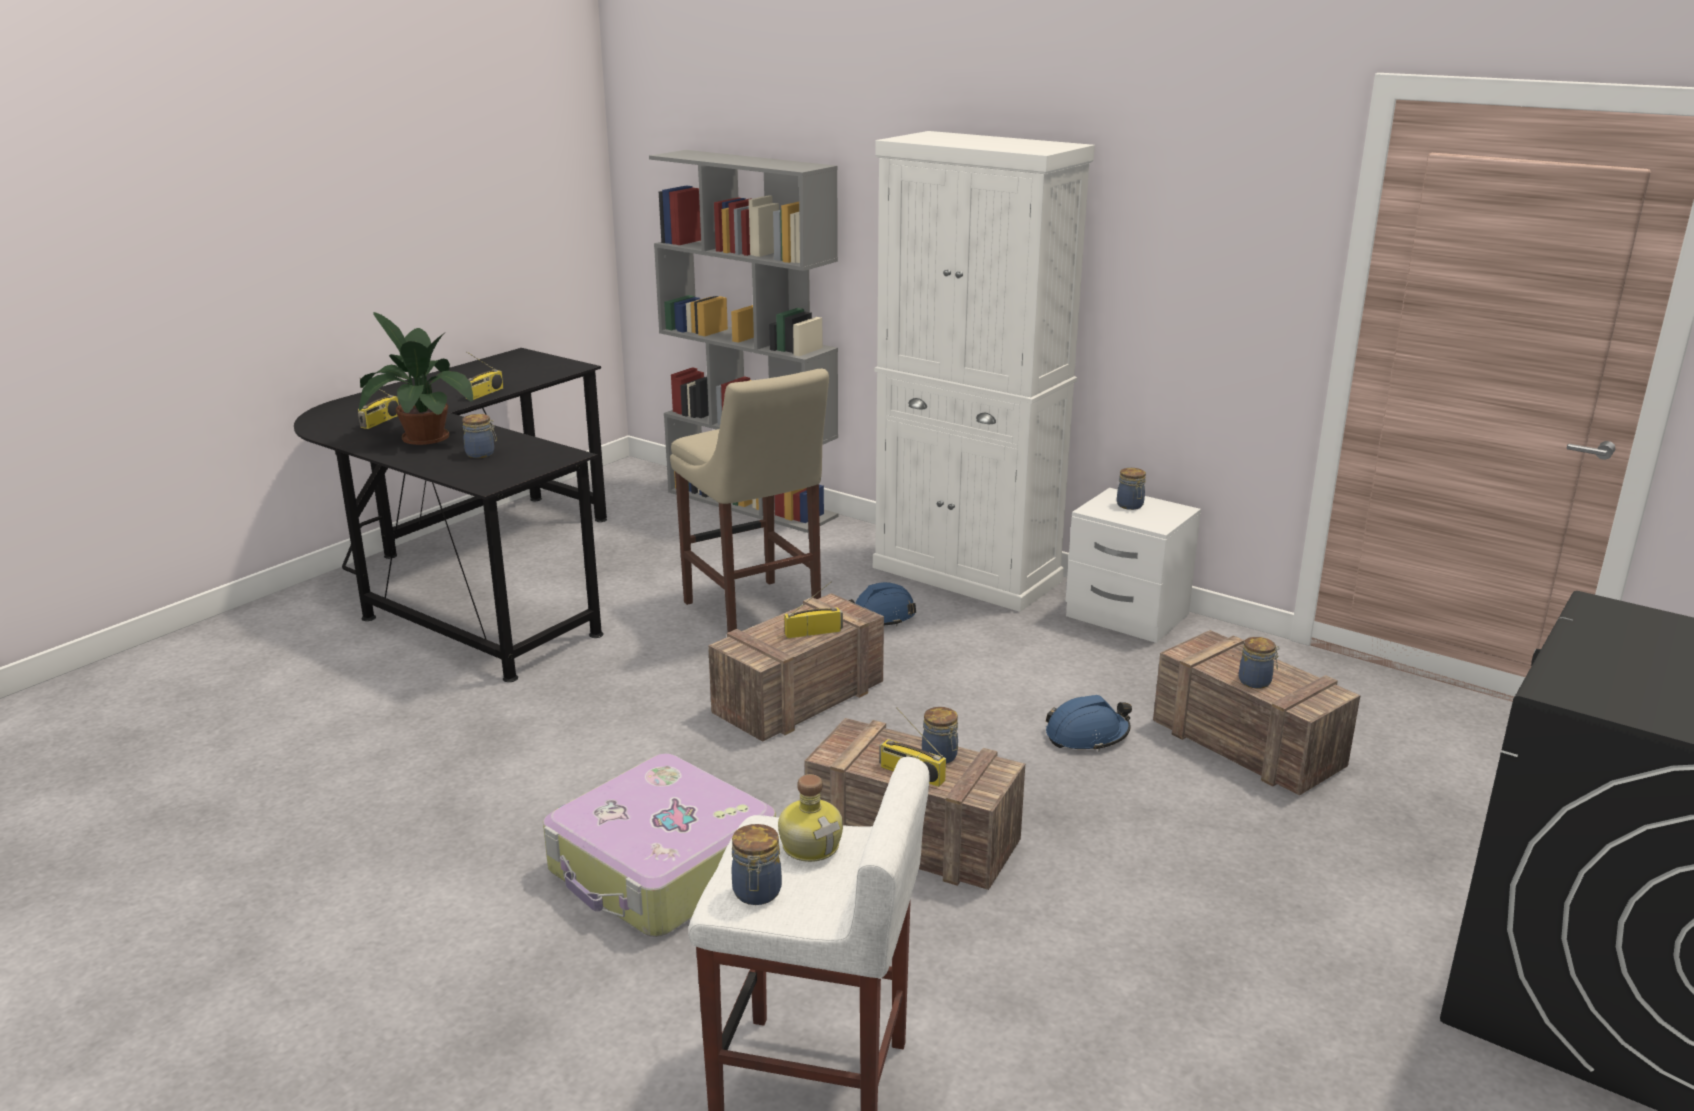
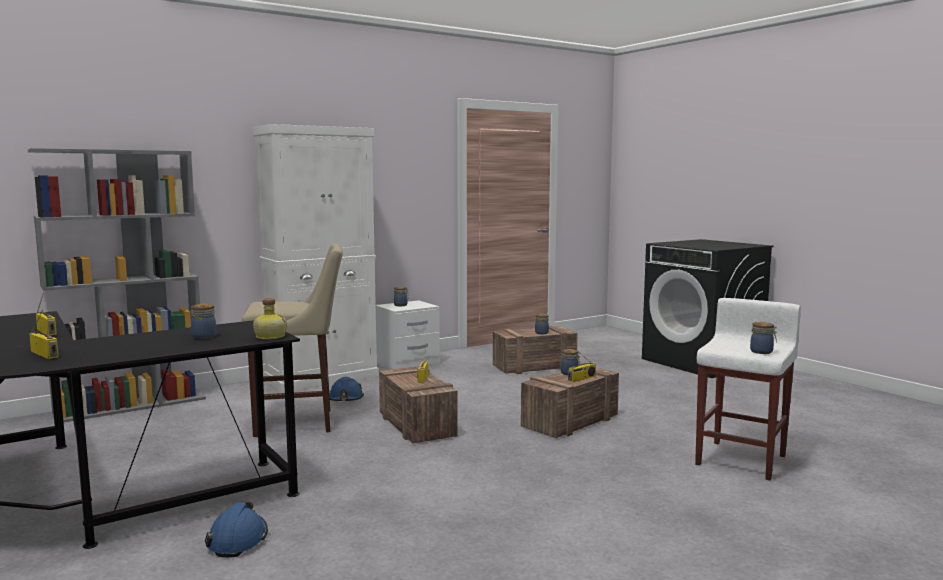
camera: 70 degrees left, 15 degrees down
(422, 436) = (122, 346): potted plant -> none
(662, 869) = (566, 471): suitcase -> none
(811, 845) = (727, 343): bottle -> bottle (269, 336)
(1087, 735) = (506, 384): blue hard hat -> blue hard hat (238, 540)

